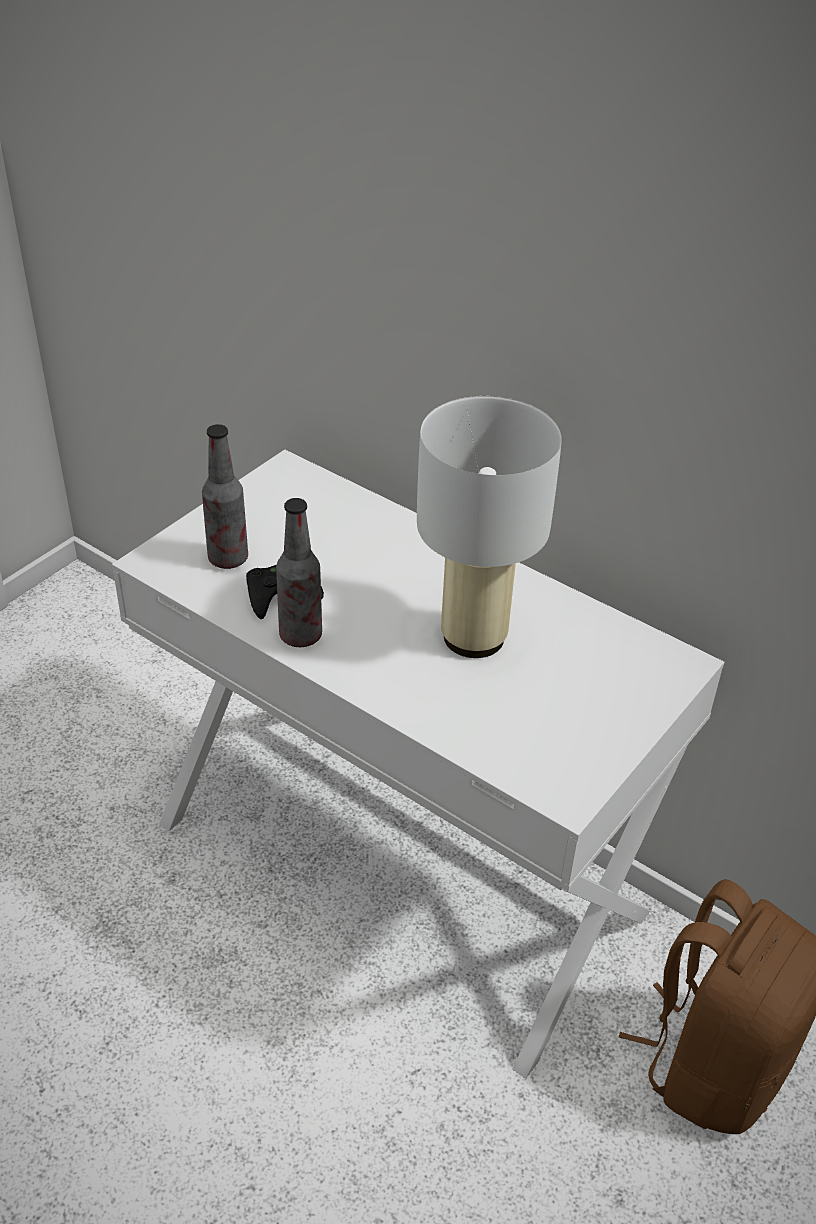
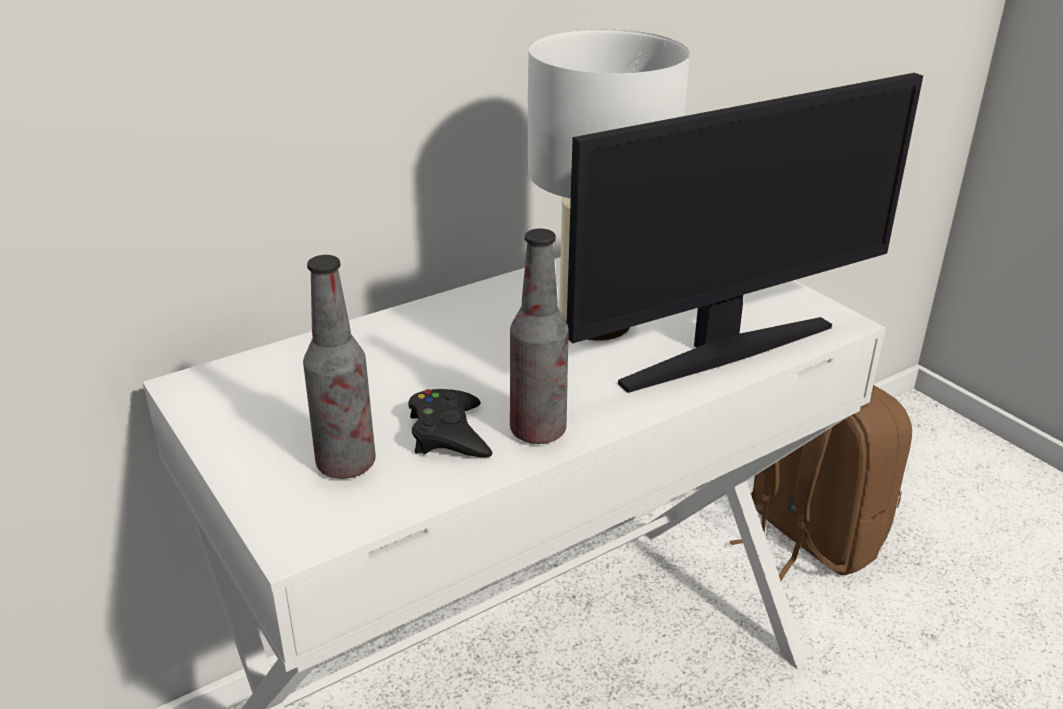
camera: 70 degrees left, 10 degrees down
(468, 722) = (724, 351): none -> monitor

